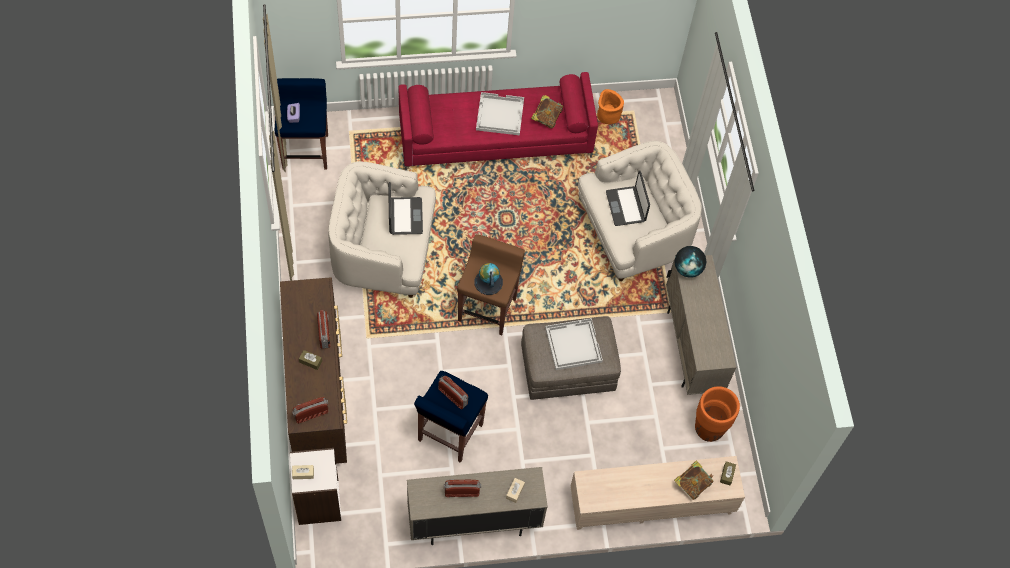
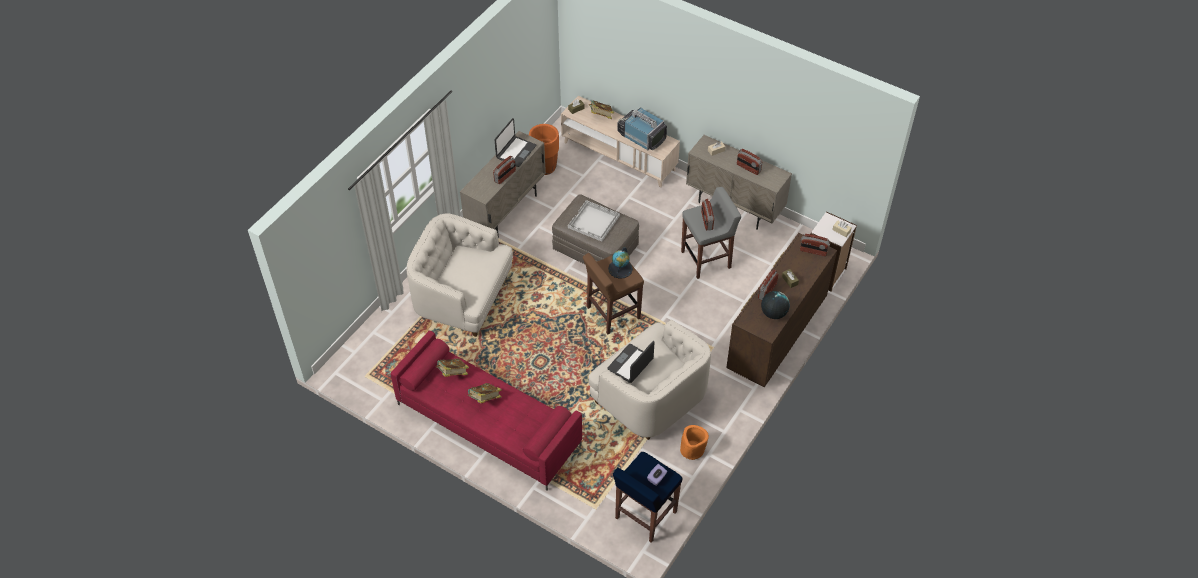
camera: 135 degrees left, 10 degrees down
(449, 433) = (707, 259): blue stool -> grey stool
(499, 115) = (485, 399): white tray -> book
(608, 115) = (387, 385): orange planter -> orange planter (692, 450)
(624, 487) = (641, 137): none -> television
(626, 206) = (469, 273): laptop -> laptop (515, 152)
(688, 269) = (484, 193): globe -> globe (773, 313)
(690, 301) = (505, 176): none -> radio

